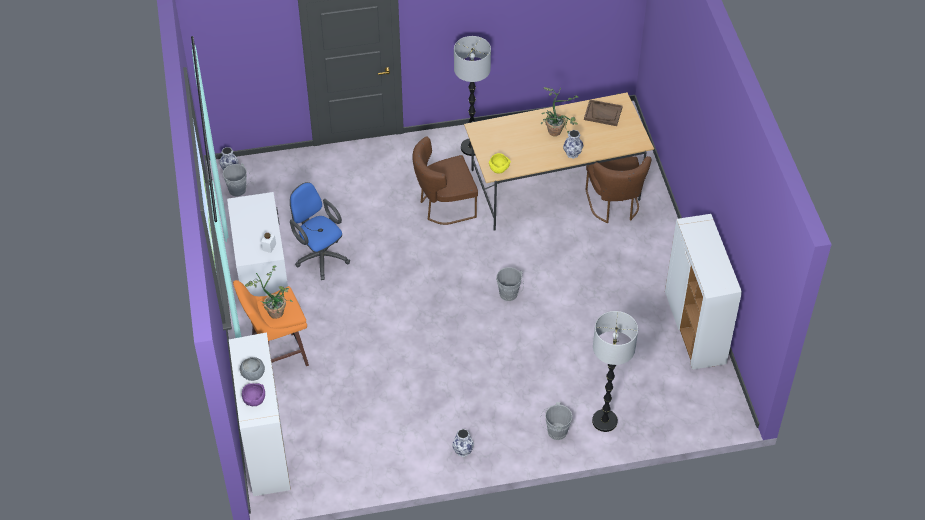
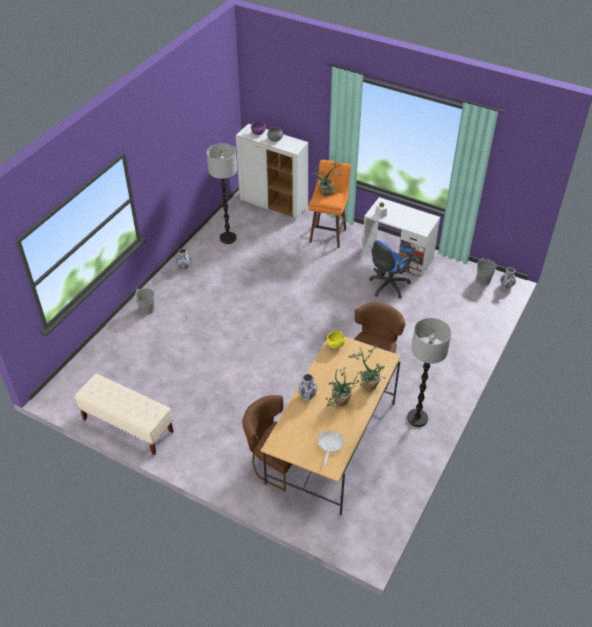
camera: 130 degrees right, 5 degrees down
(320, 256) = (387, 287): blue office chair -> blue office chair turned 135 degrees clockwise
(509, 295) = (262, 351): grey bucket -> none
(517, 126) = (369, 383): none -> potted plant
(603, 113) = (330, 445): brown tray -> frying pan
(604, 421) = (127, 333): floor lamp -> floor lamp (228, 238)
(695, 329) = (128, 426): white cabinet -> beige bench

